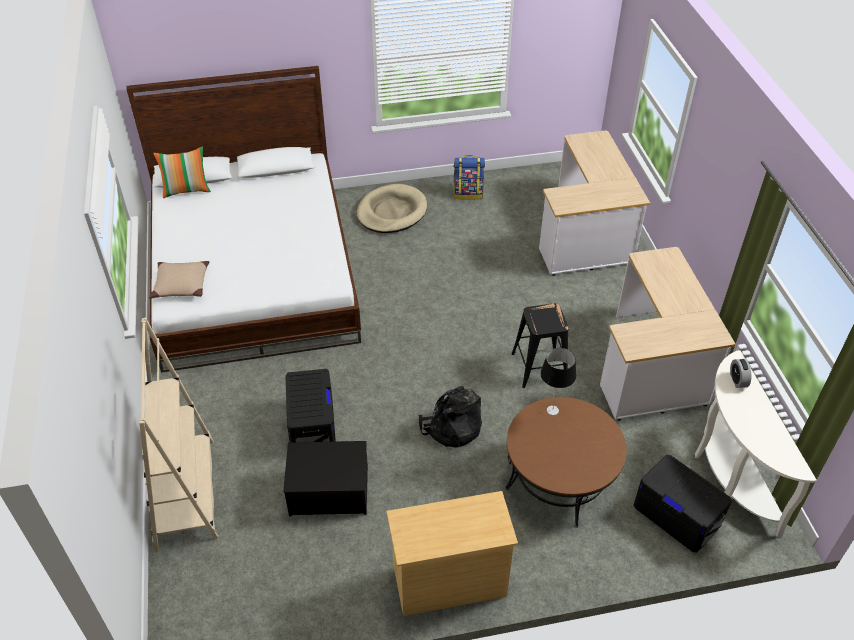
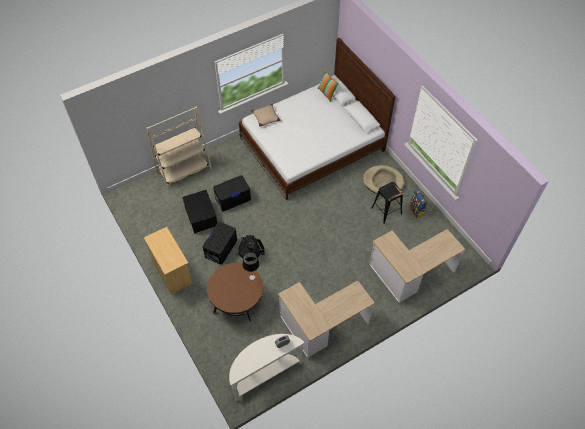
camera: 70 degrees right, 10 degrees up
(538, 367) = (301, 275): black stool -> black stool (386, 210)
(677, 515) = (233, 353): black storage box -> black storage box (221, 248)

